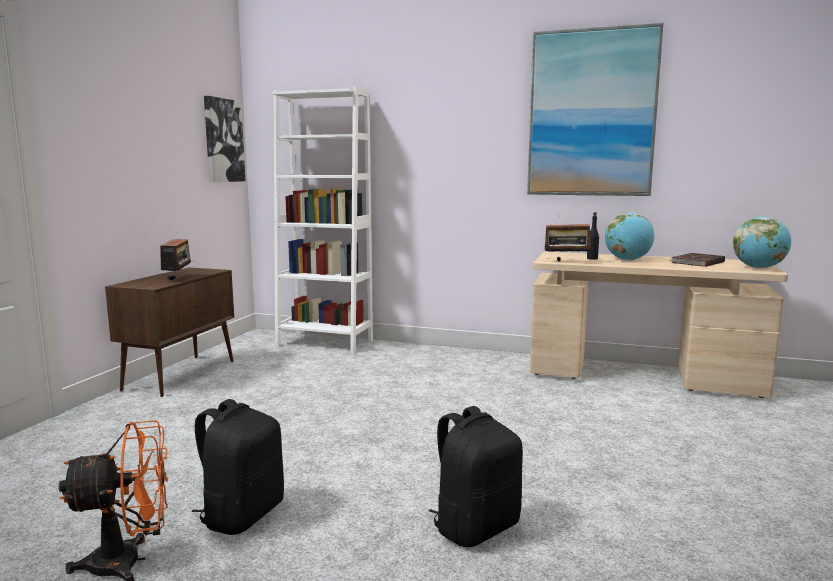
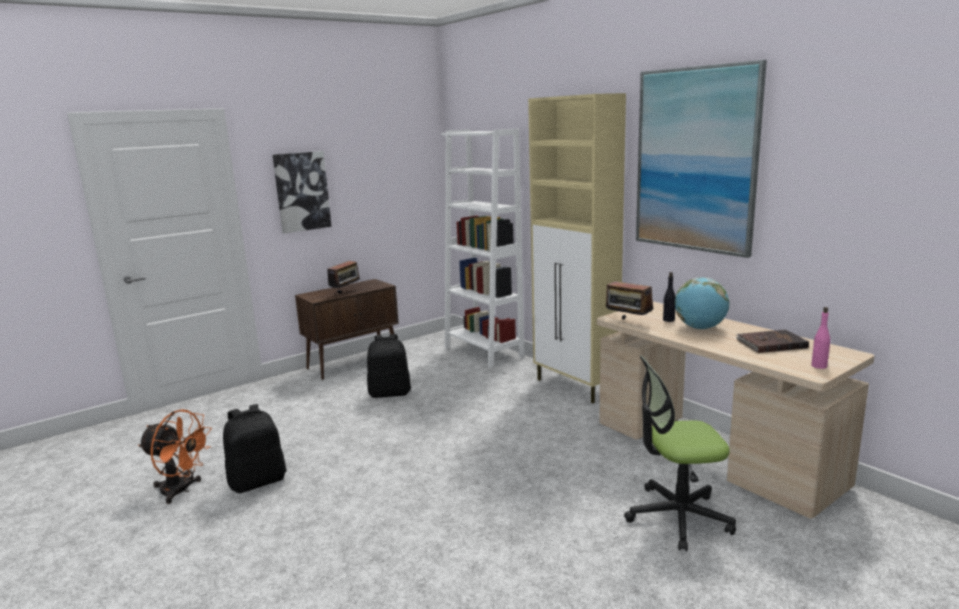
camera: 35 degrees right, 5 degrees up
(223, 140) = (418, 171): picture -> picture (302, 191)
(461, 354) = (576, 387): none -> beige cabinet
(475, 527) = (360, 540): black backpack -> black backpack (390, 393)
(694, 421) = (677, 517): none -> office chair
(758, 268) = (819, 366): globe -> pink bottle

